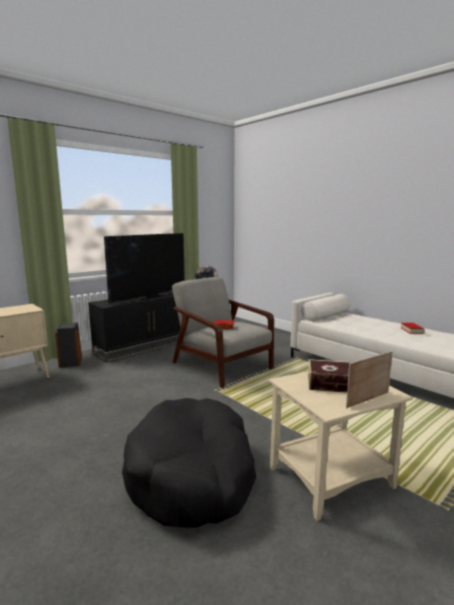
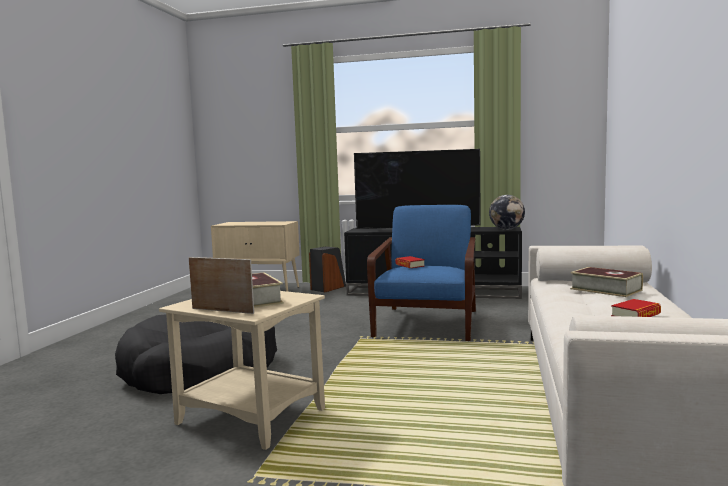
camera: 55 degrees right, 5 degrees down
(221, 365) = (427, 323): grey armchair -> blue armchair
(356, 319) = (606, 289): none -> book

